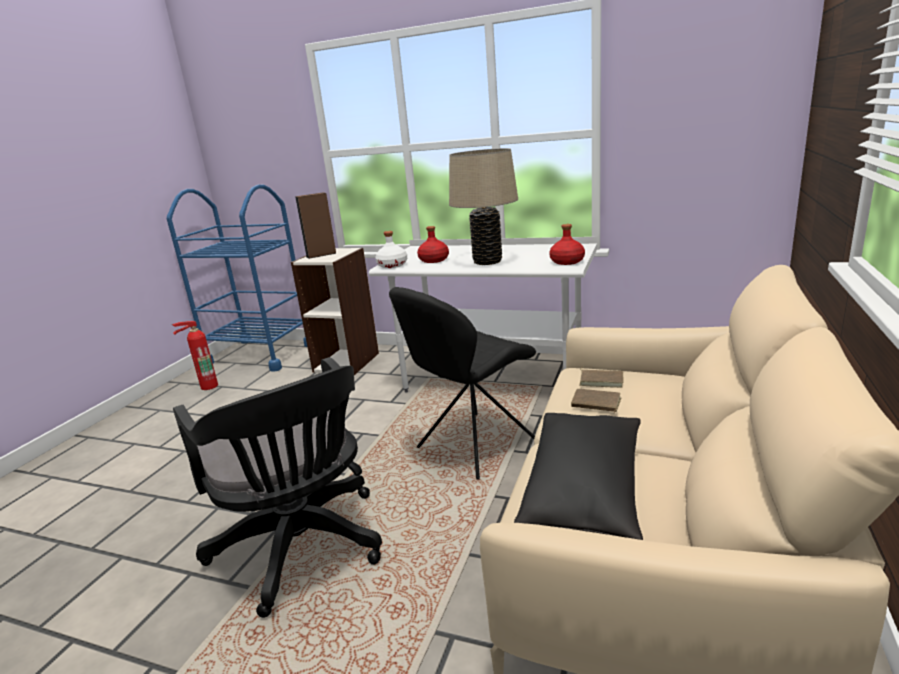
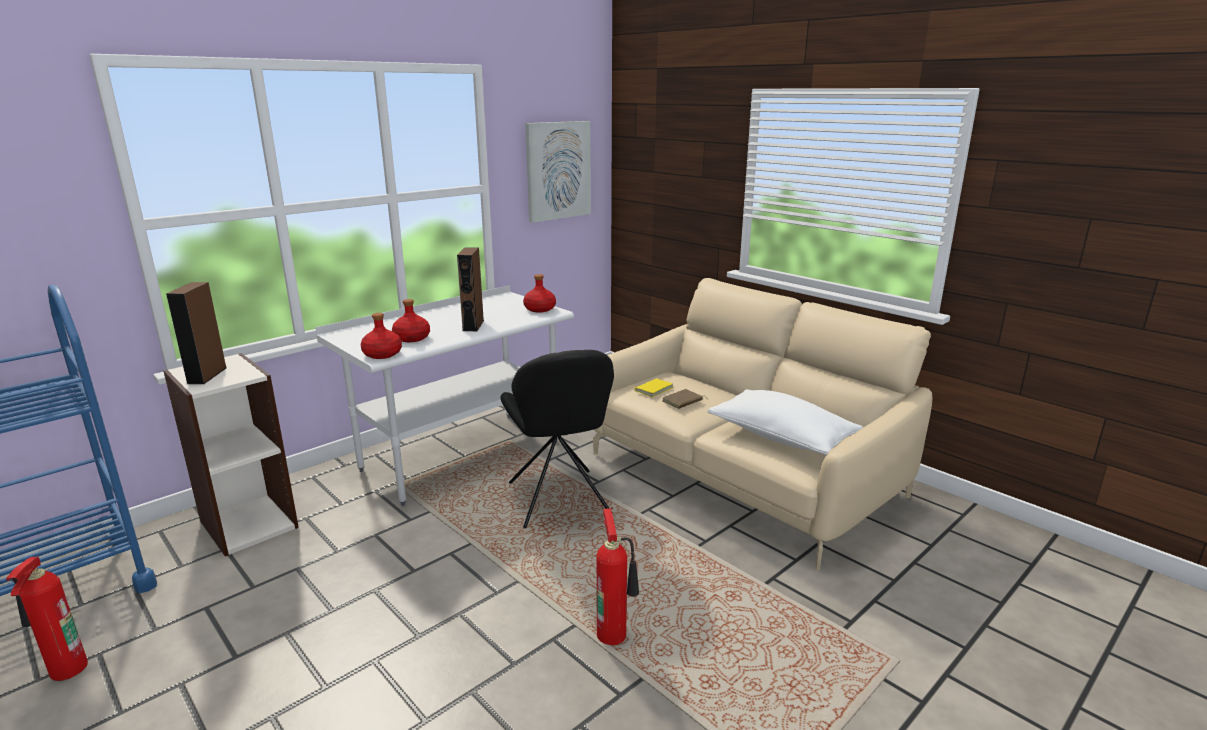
camera: 65 degrees left, 0 degrees up
(303, 549) = (614, 633): black office chair -> fire extinguisher
(392, 265) = (383, 354): white bottle -> red bottle
(487, 261) = (473, 325): beige table lamp -> brown speaker
(584, 492) = (781, 437): black pillow -> white pillow
(601, 380) = (653, 389): brown book -> yellow book
(705, 112) = (558, 170): none -> picture

